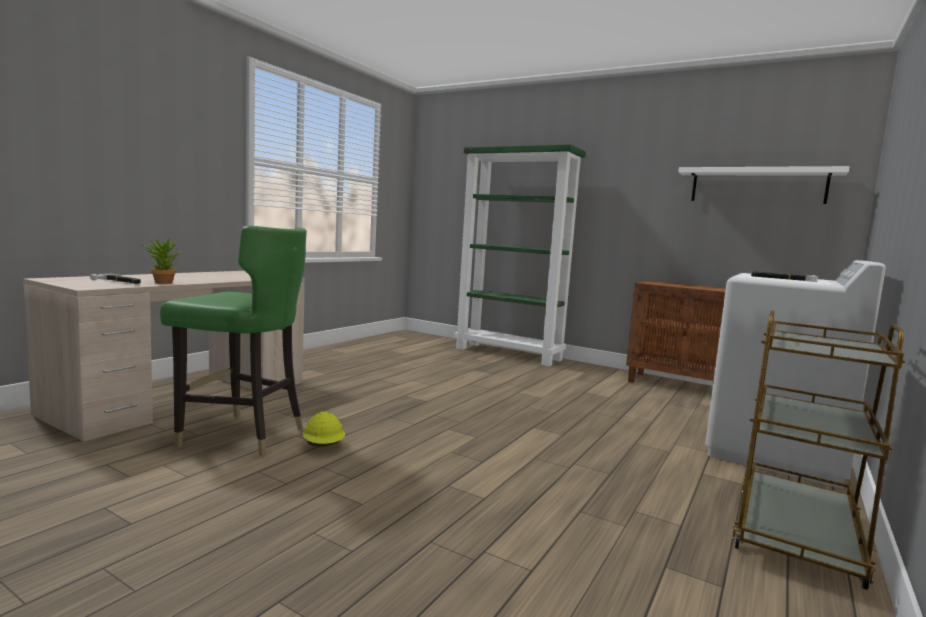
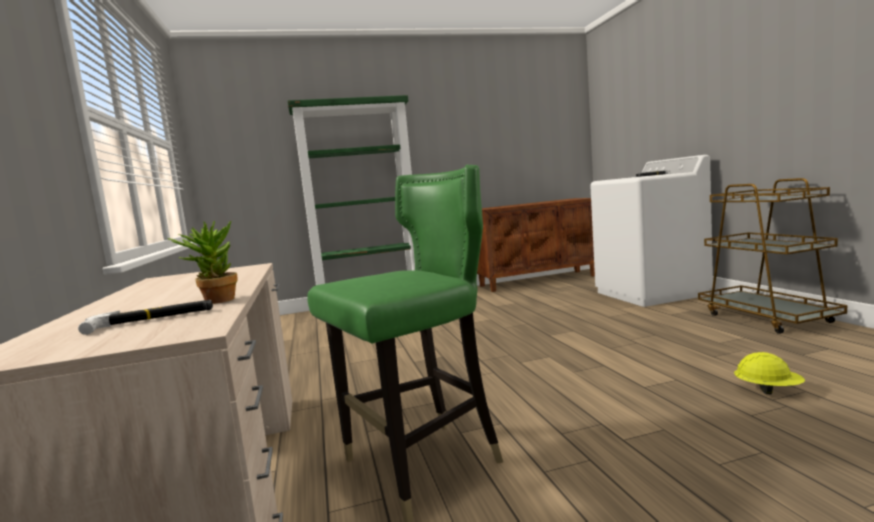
camera: 45 degrees left, 0 degrees up
(324, 446) = (506, 422): yellow hard hat -> yellow hard hat (768, 390)
(757, 186) = (529, 126): white shelf -> none

